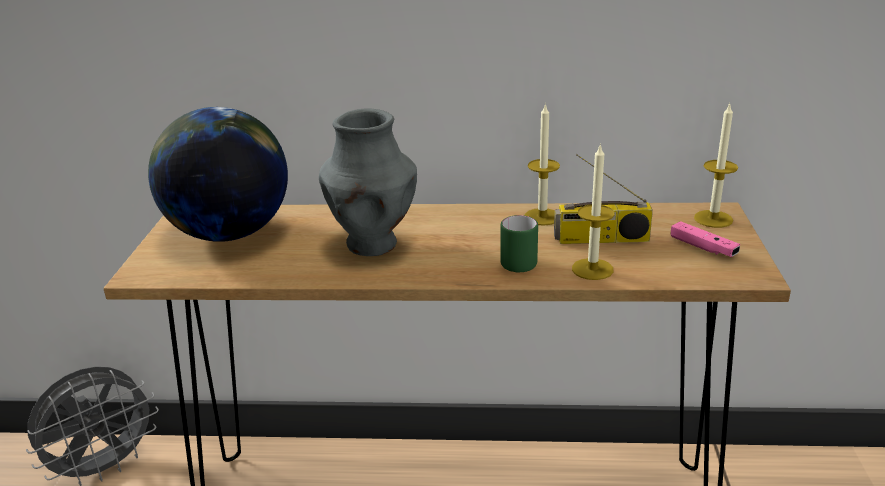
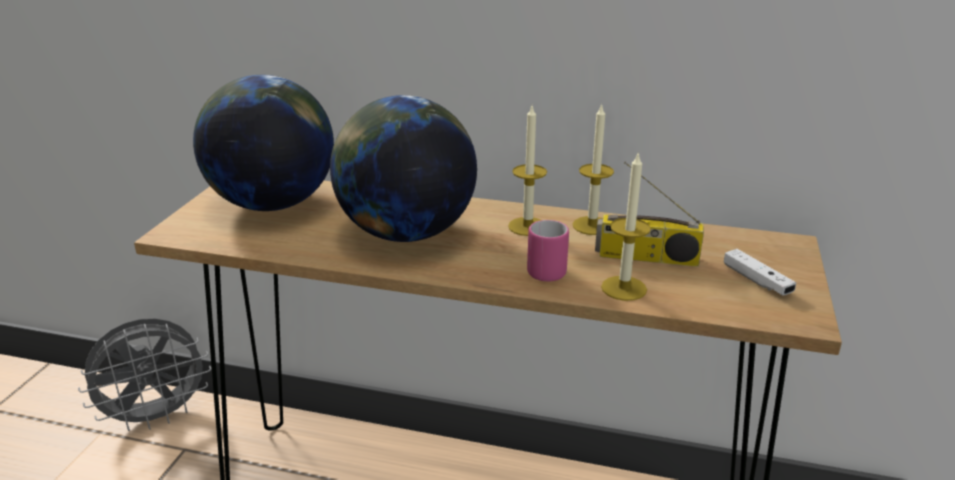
camera: 10 degrees right, 0 degrees up
(373, 245) = (406, 233): grey vase -> globe
(516, 261) = (545, 269): green mug -> pink mug
(703, 247) = (756, 280): pink game controller -> white game controller
(713, 219) = (780, 251): candle -> candle (527, 226)

